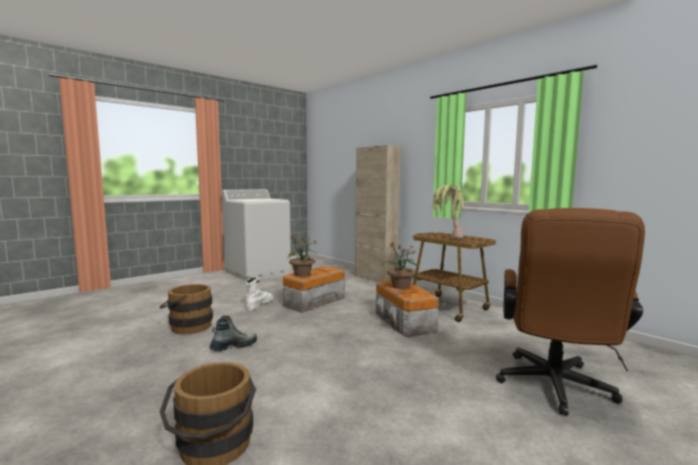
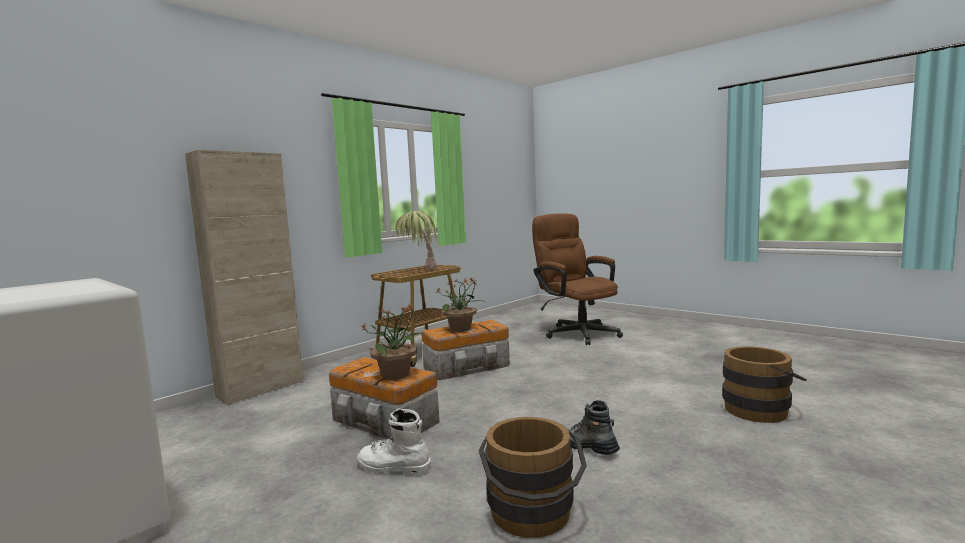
camera: 95 degrees left, 0 degrees up
(554, 389) = (577, 332): brown office chair -> brown office chair turned 135 degrees counterclockwise

